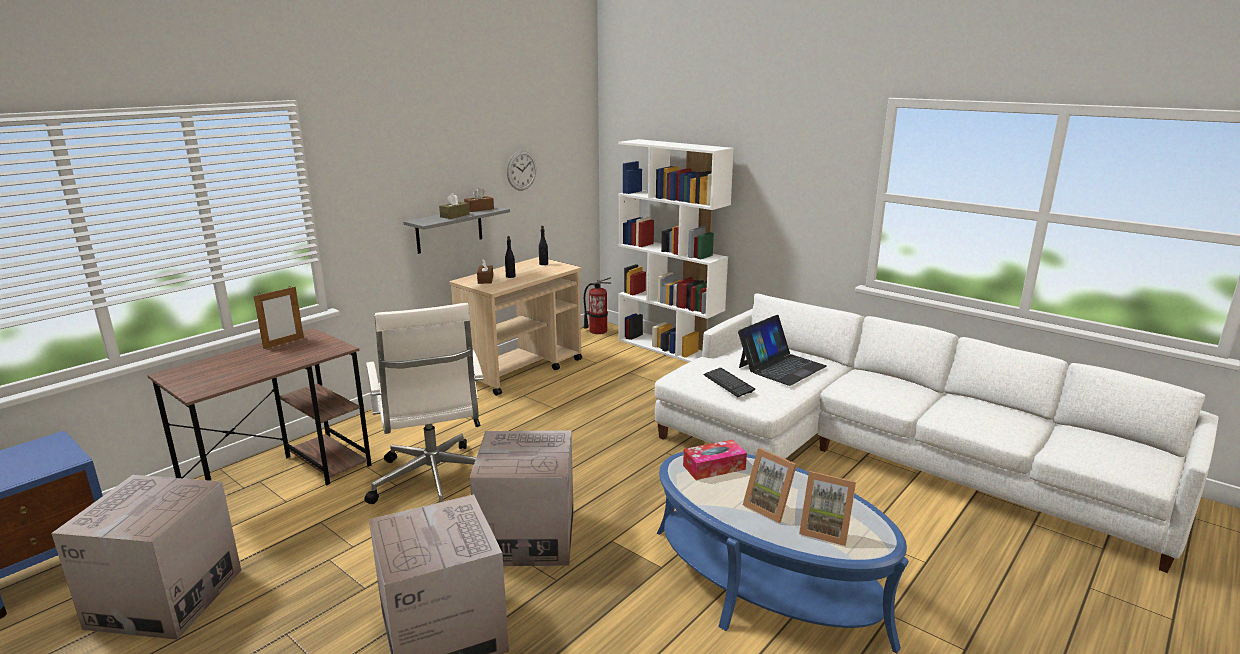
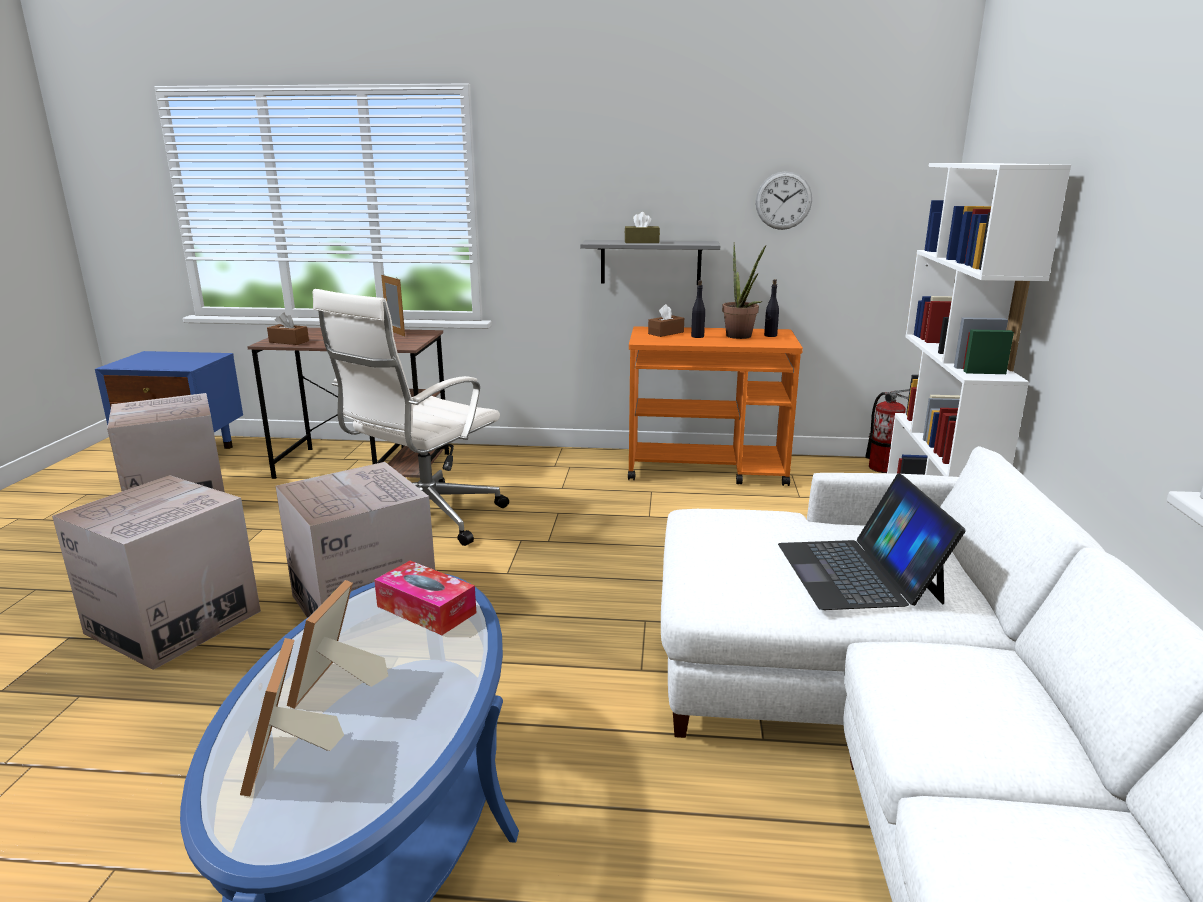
camera: 55 degrees right, 0 degrees up
(283, 343) = (395, 333): picture frame -> picture frame turned 135 degrees counterclockwise
(479, 209) = (688, 241): brown tissue box -> brown tissue box (289, 341)
(522, 369) = (708, 469): beige cart -> orange cart
(533, 269) = (741, 337): none -> potted plant
(728, 383) = (720, 549): keyboard -> none
(781, 366) = (858, 572): laptop -> laptop turned 75 degrees clockwise

